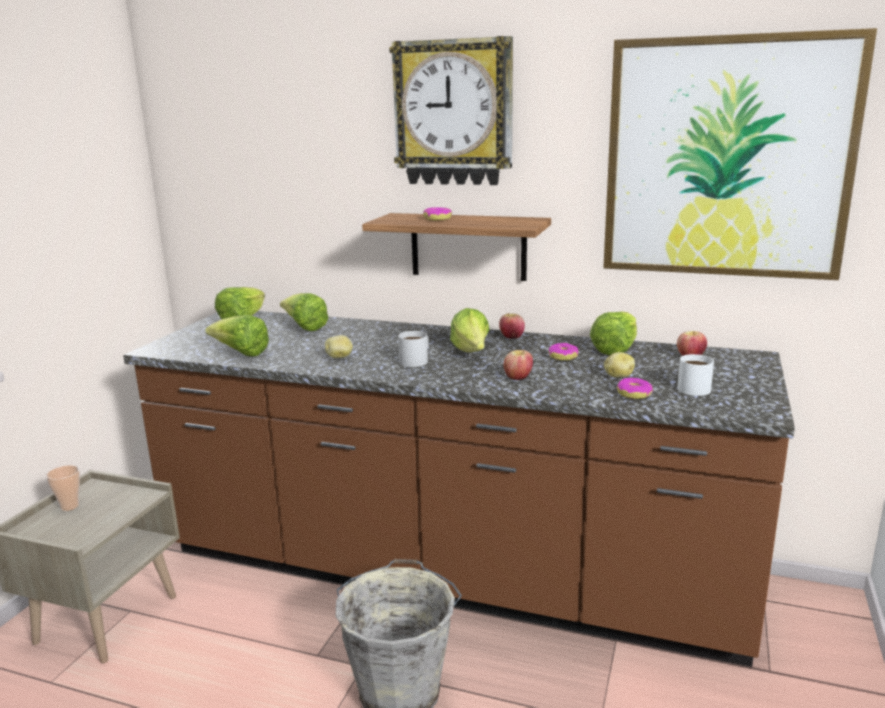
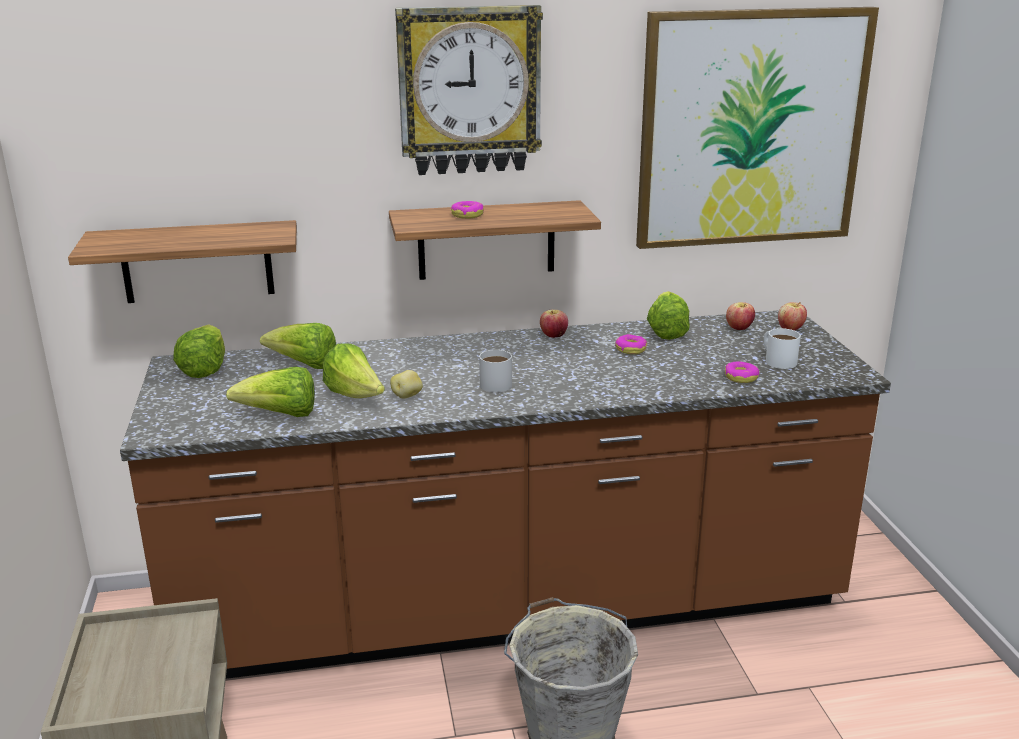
camera: 30 degrees left, 5 degrees up
(69, 506) = (105, 666): cup -> none
(257, 241) = (197, 262): none -> shelf
(471, 353) = (539, 362): lettuce -> lettuce (355, 396)
(518, 378) = (622, 382): apple -> apple (790, 329)
(618, 376) = (705, 361): potato -> none

